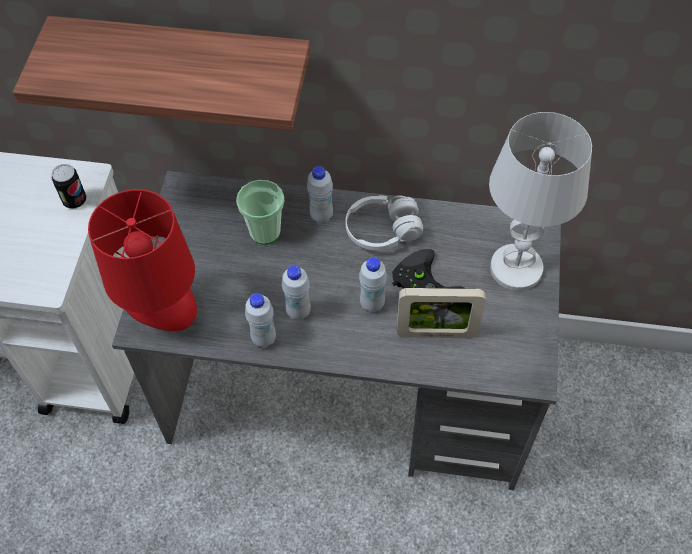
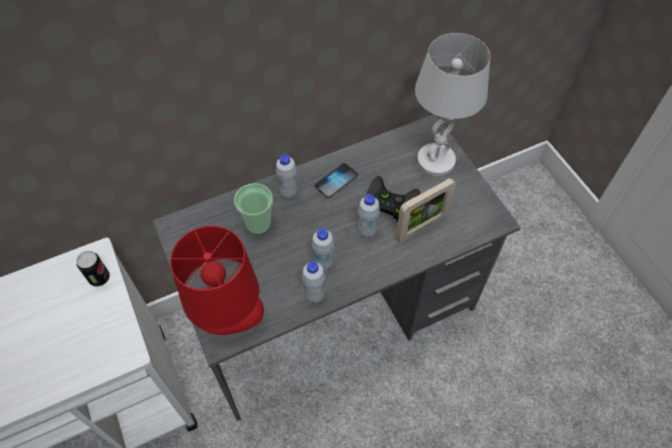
camera: 35 degrees left, 0 degrees up
(185, 64) = (151, 124): shelf -> none
(382, 230) = (336, 181): white headphones -> phone

